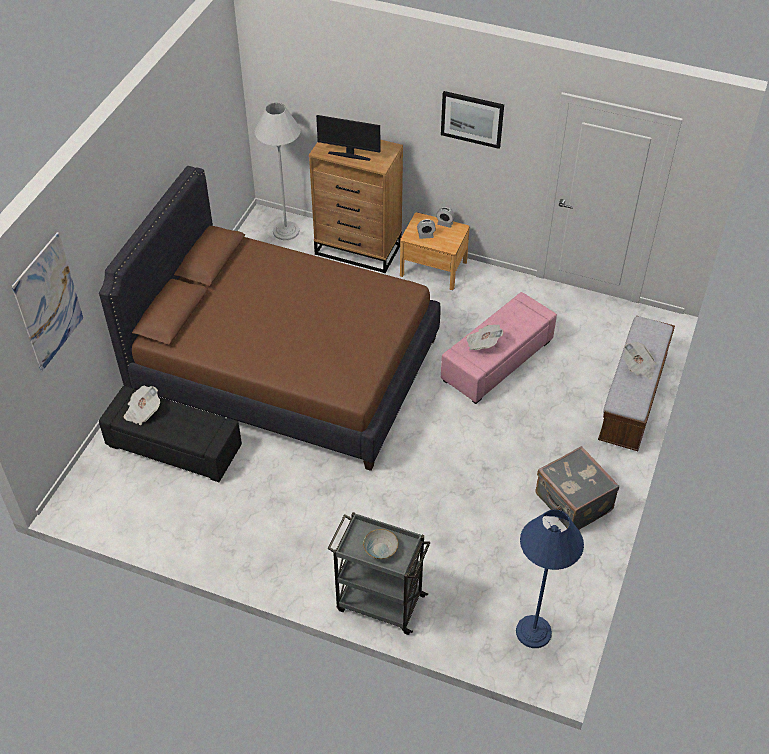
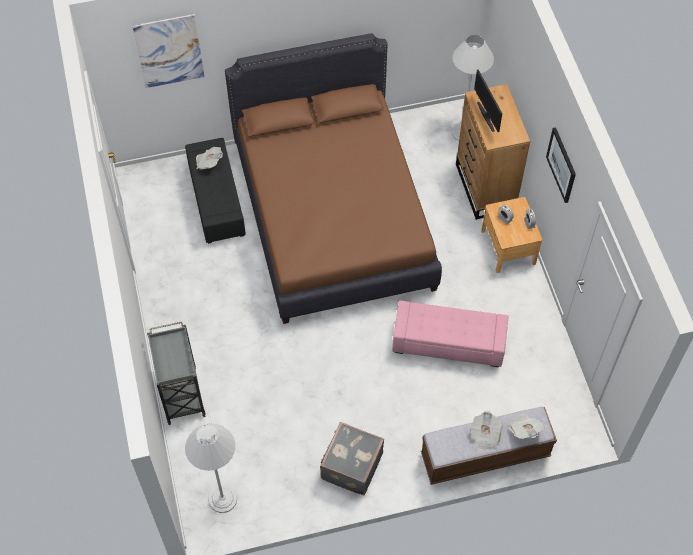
camera: 55 degrees right, 10 degrees up
(380, 549) = (170, 358): bowl -> none
(483, 343) = (430, 320): newspaper -> newspaper (525, 429)
(533, 632) = (222, 499): blue floor lamp -> white floor lamp

